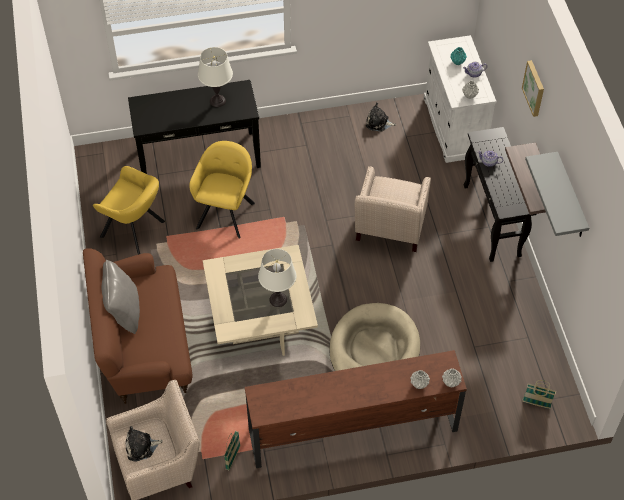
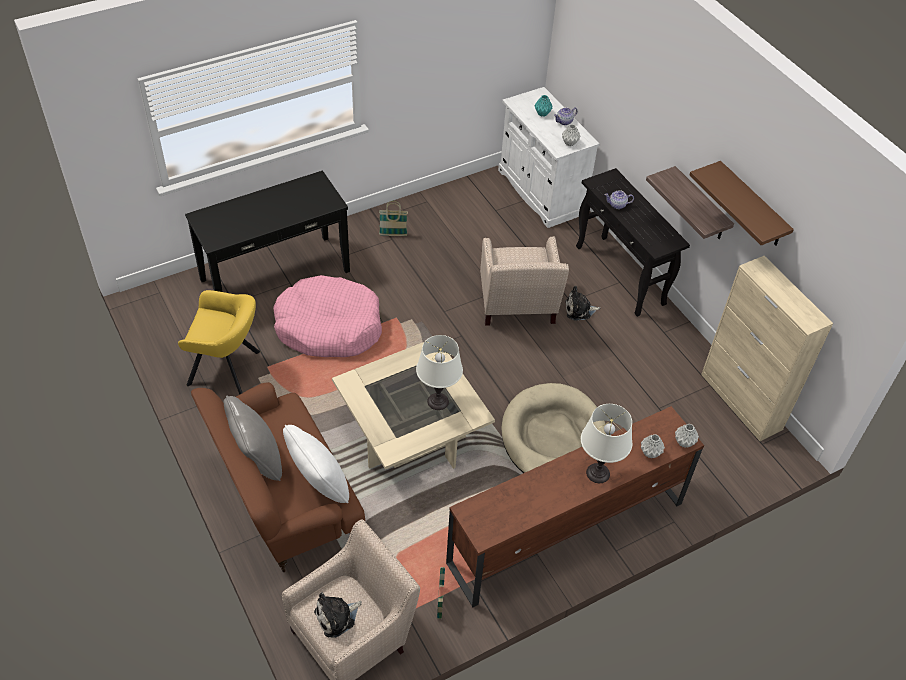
camera: 20 degrees left, 5 degrees down
(163, 343) = (319, 484): none -> white pillow
(217, 101) = (293, 198): white table lamp -> white table lamp (598, 473)
(226, 213) = (329, 327): yellow armchair -> pink dog bed
(378, 123) = (461, 202): plush toy -> plush toy (579, 310)
(534, 88) = (667, 102): picture -> none
(536, 404) = (750, 452): basket -> basket (393, 234)
(548, 359) = (741, 402): none -> beige cabinet
(571, 197) = (752, 206): grey shelf -> brown shelf

